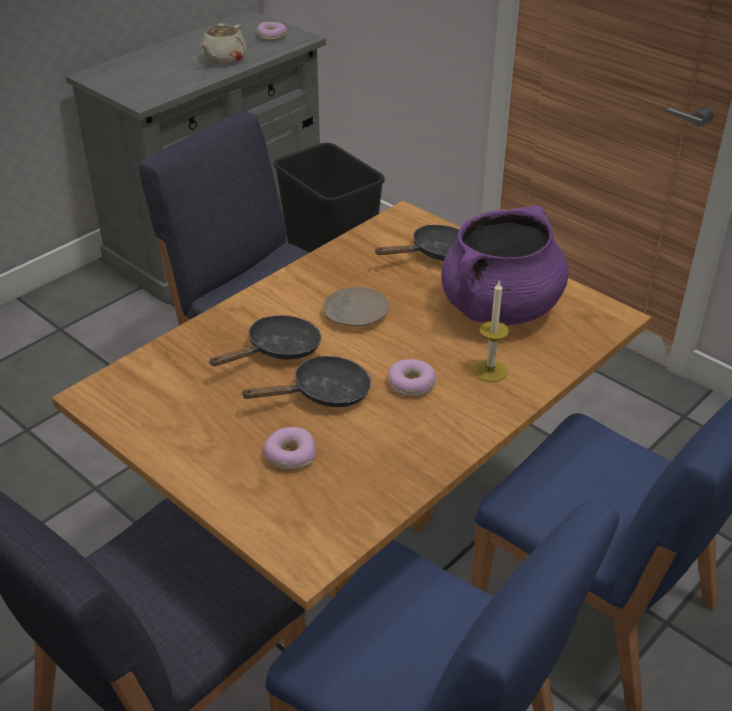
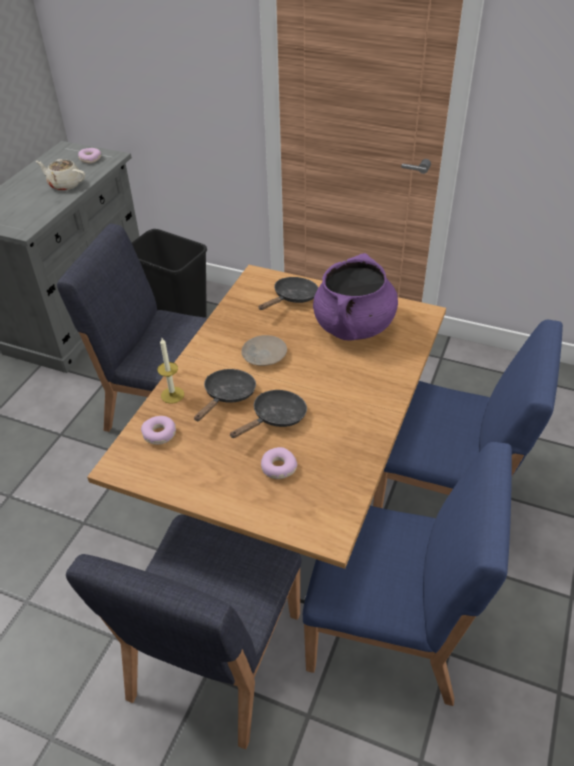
camera: 20 degrees left, 5 degrees up
(223, 59) = (65, 184): beige teapot -> beige teapot turned 105 degrees clockwise
(411, 384) = (328, 395): donut -> donut (159, 434)
(490, 371) = (371, 371): candle -> candle (172, 395)

